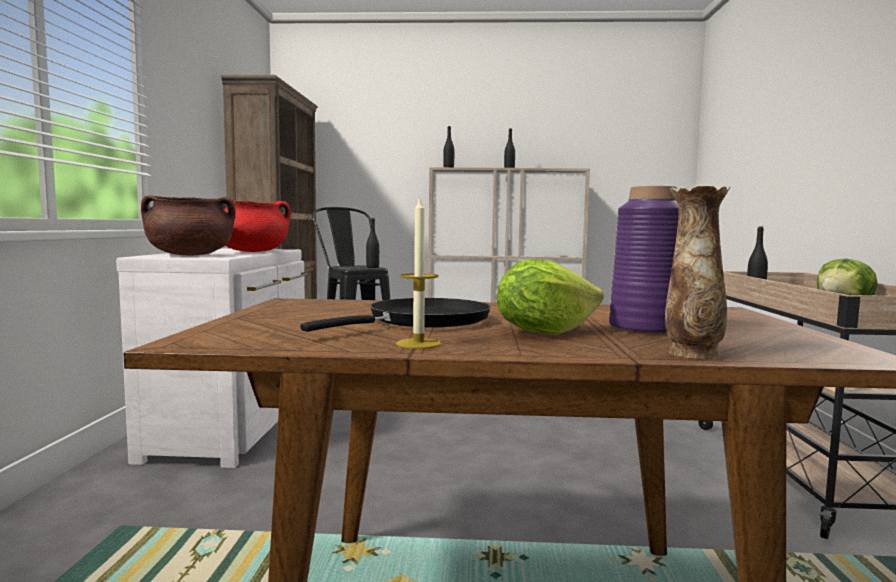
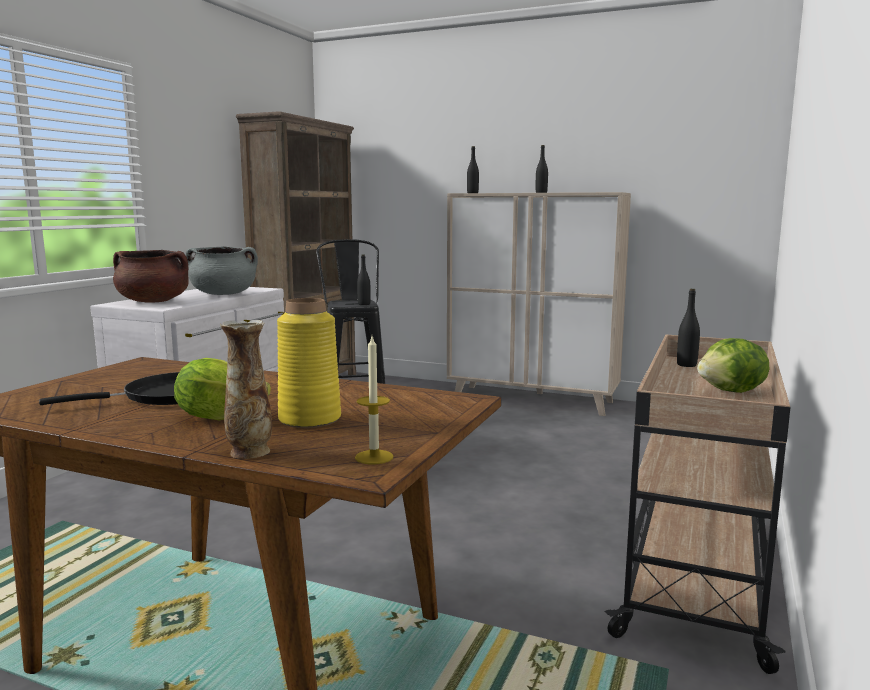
camera: 20 degrees right, 5 degrees up
(252, 251) = (223, 294): red cooking pot -> grey cooking pot
(418, 343) = (100, 421): candle -> candle (374, 457)
(646, 328) = (309, 419): purple vase -> yellow vase

